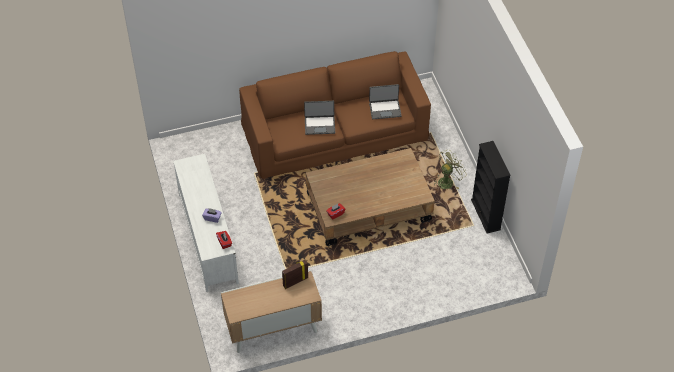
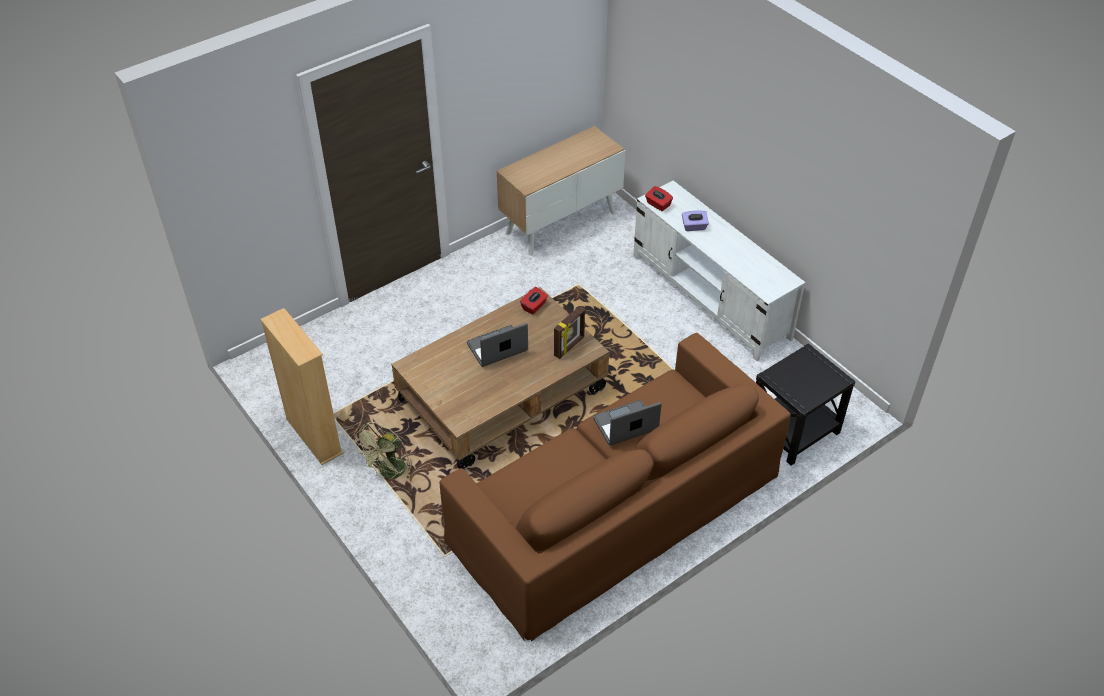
camera: 160 degrees right, 5 degrees down
(218, 142) = (793, 430): none -> black side table
(295, 281) = (539, 180): picture frame -> picture frame (569, 347)
(385, 109) = (526, 487): laptop -> laptop (497, 348)
(485, 214) = (314, 436): black bookcase -> beige bookcase

